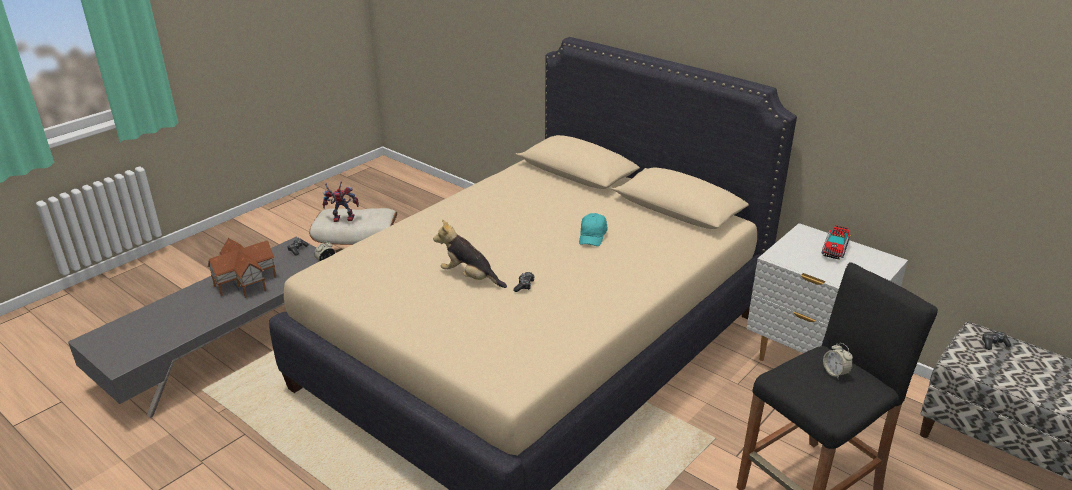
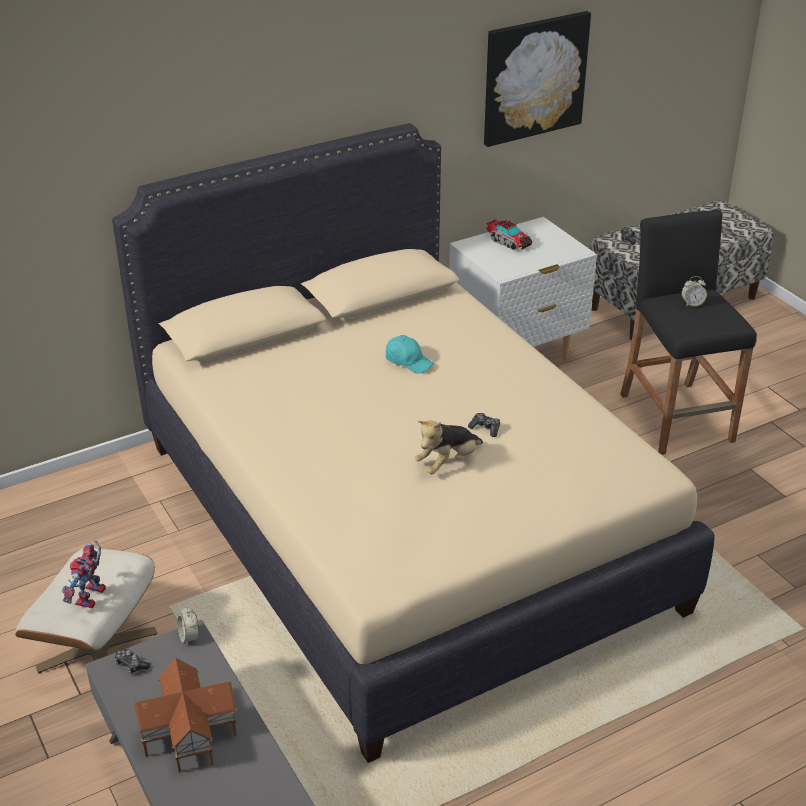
camera: 70 degrees left, 5 degrees up
(927, 108) = (534, 78): none -> picture

